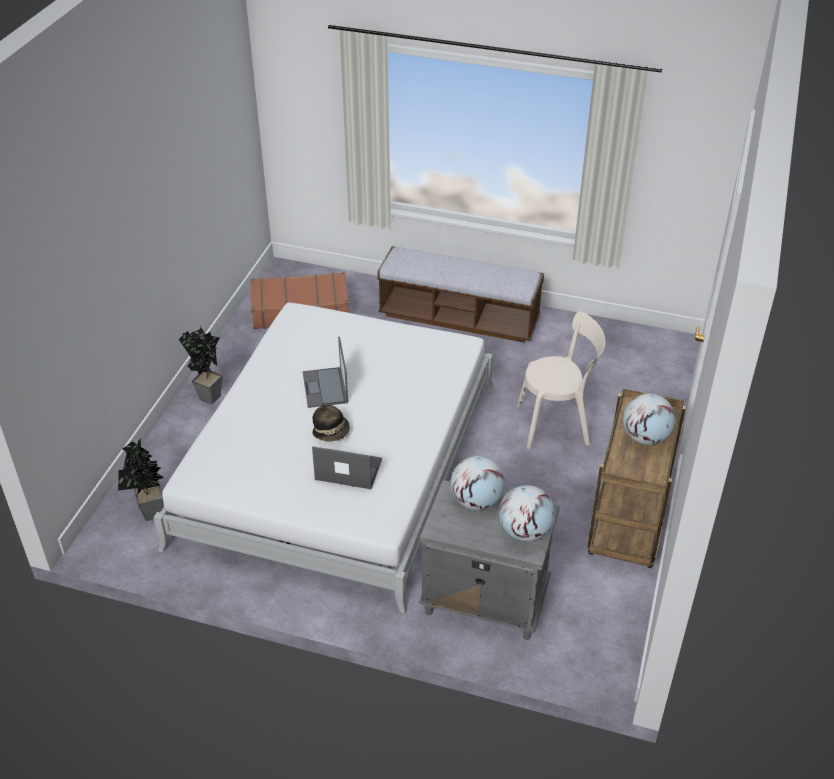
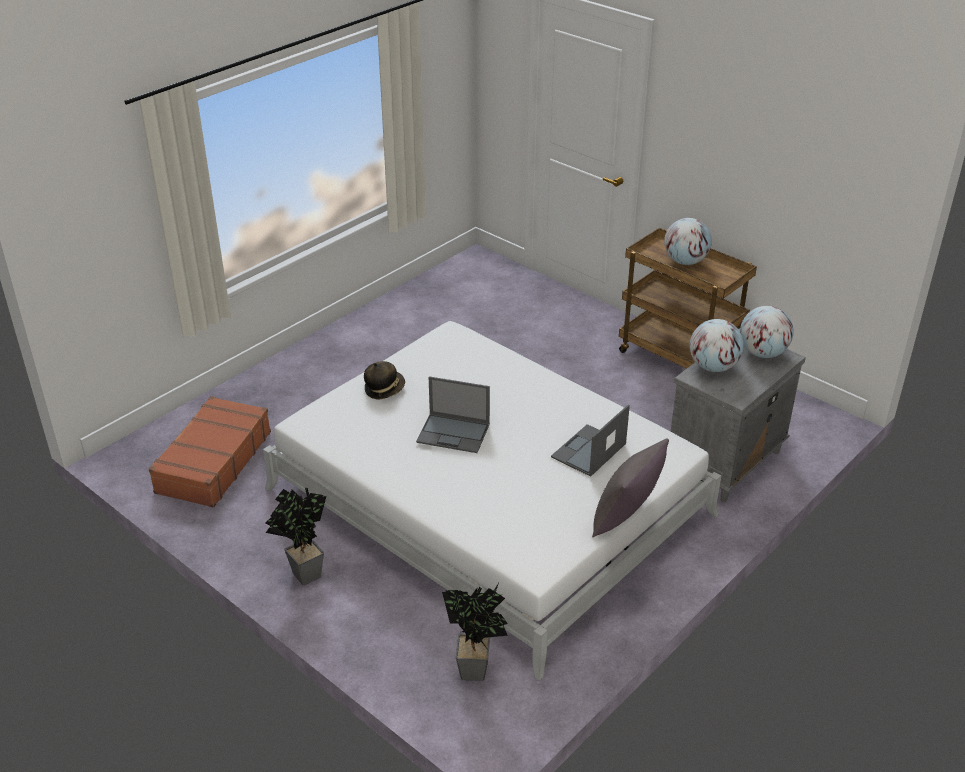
camera: 65 degrees left, 5 degrees down
(273, 515) = (626, 518): none -> grey pillow
(331, 432) = (526, 447): hat -> hat (384, 389)
(459, 318) = (332, 359): bench -> none
(557, 424) = (531, 352): beige chair -> none

